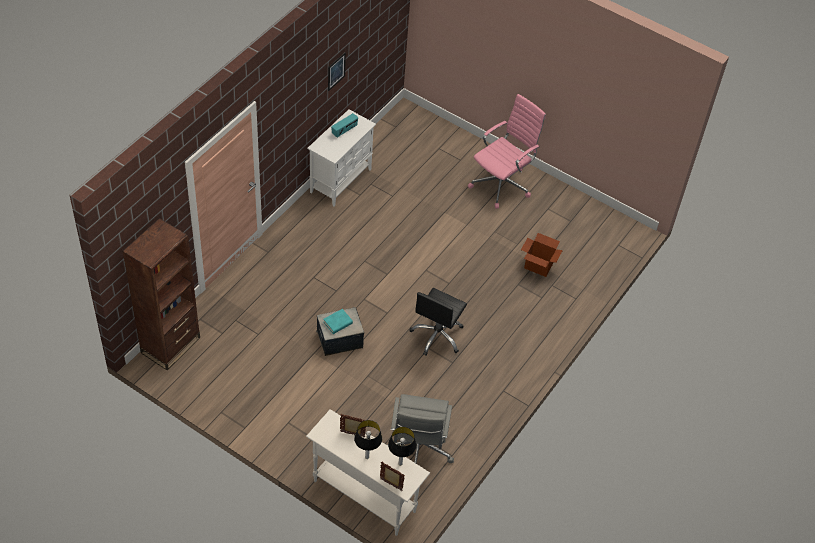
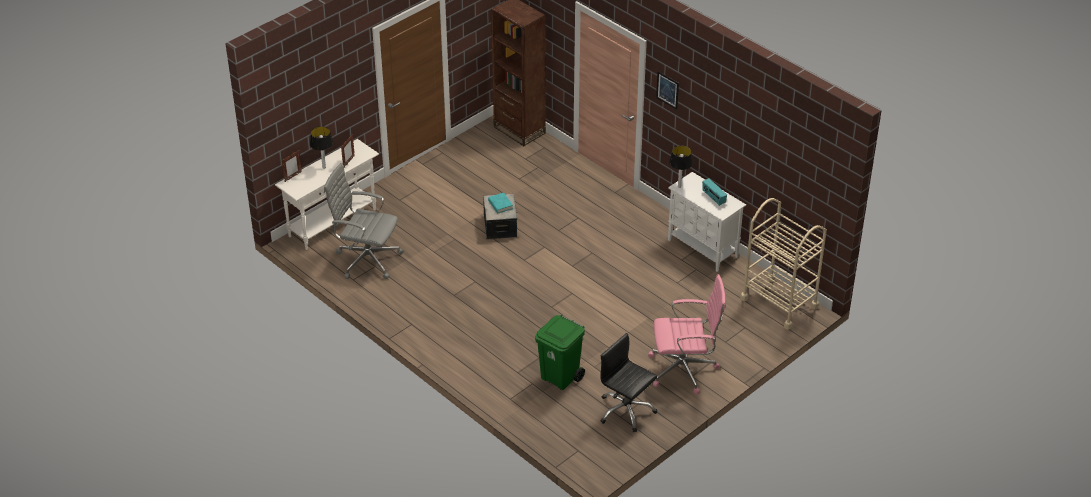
camera: 105 degrees right, 10 degrees down
(336, 71) = (738, 141): picture -> picture (667, 90)
(400, 464) = (310, 184): table lamp -> table lamp (679, 186)
(401, 128) = (779, 302): none -> beige cart
(437, 335) = (488, 289): black office chair -> black office chair (626, 411)
(502, 184) = (684, 369): pink office chair -> pink office chair turned 60 degrees counterclockwise
(538, 266) = (560, 377): cardboard box -> green trash can

